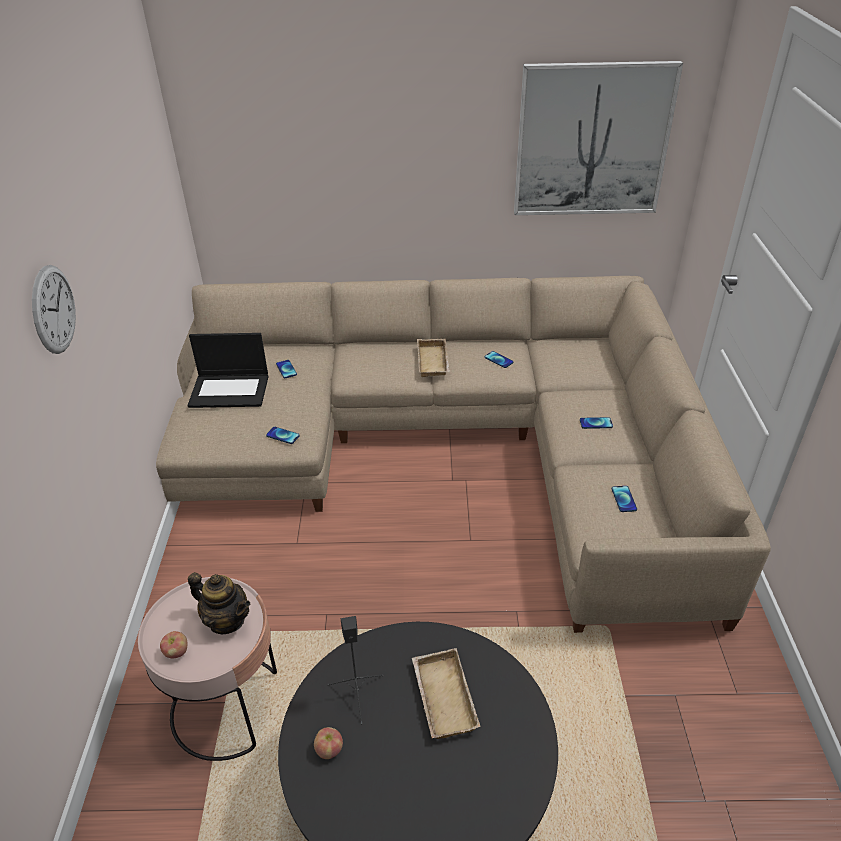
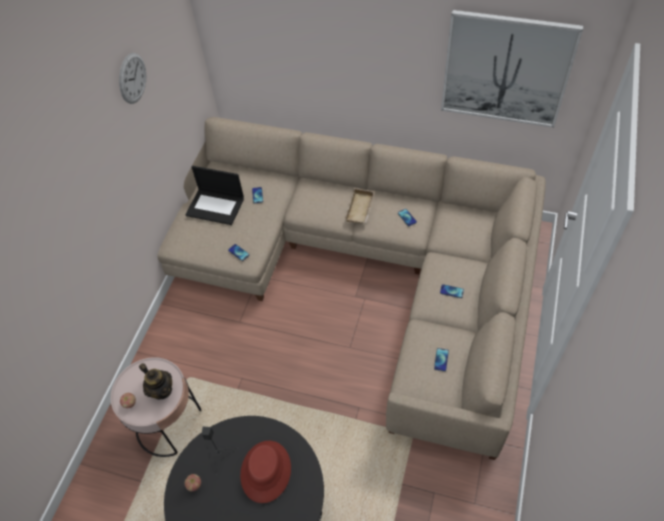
camera: 20 degrees right, 15 degrees up
(53, 309) = (74, 200): wall clock -> wall clock (132, 78)
(441, 697) = (265, 471): beige tray -> red hat

